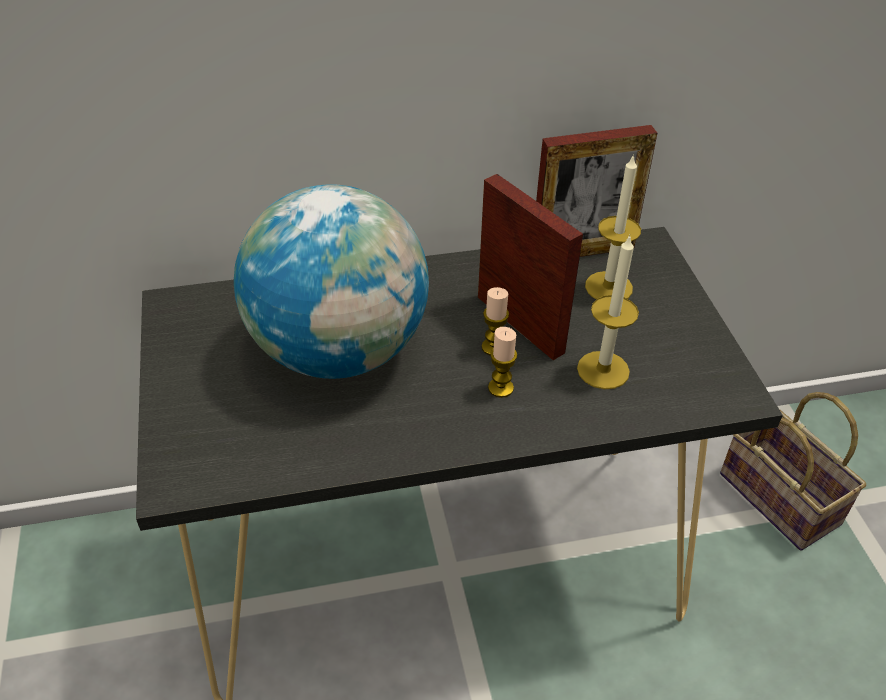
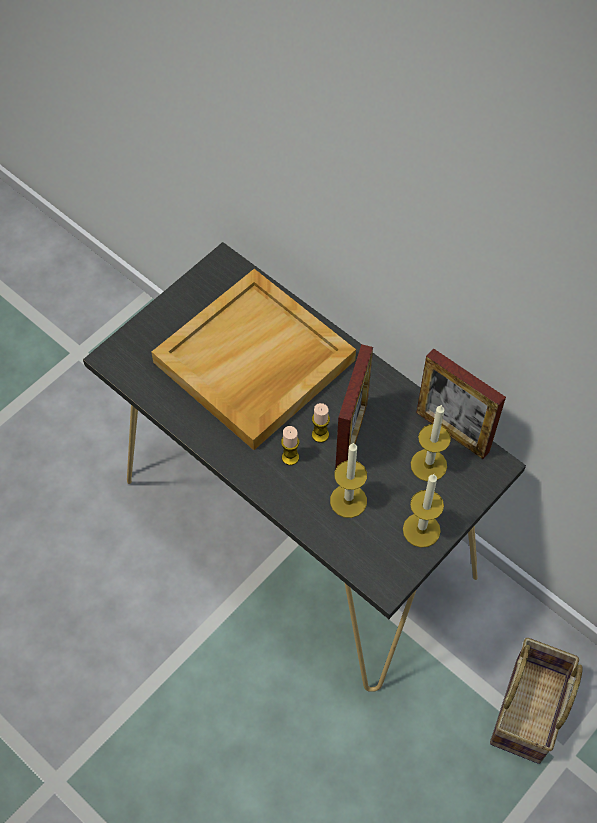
camera: 55 degrees right, 15 degrees up
(339, 351) = (254, 363): globe -> beige tray
(687, 333) = (421, 530): none -> candle

